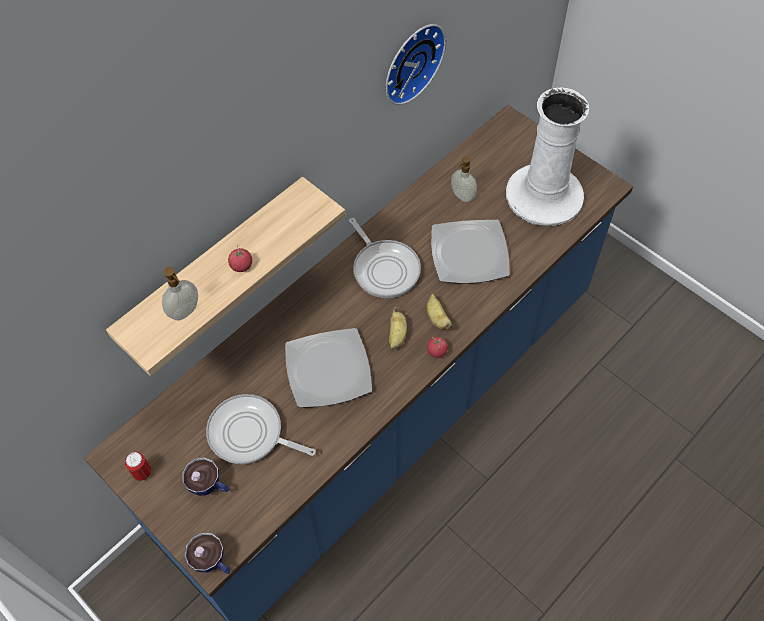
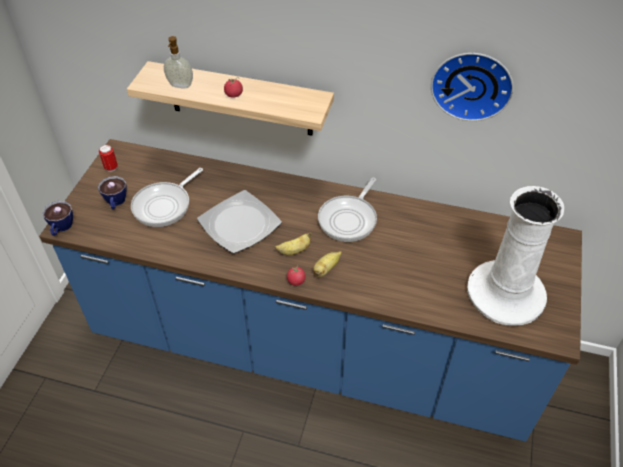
camera: 60 degrees right, 10 degrees down
(250, 434) = (165, 205): frying pan -> frying pan turned 135 degrees counterclockwise
(462, 196) = (456, 238): soap dispenser -> none
(468, 254) = (402, 265): plate -> none

